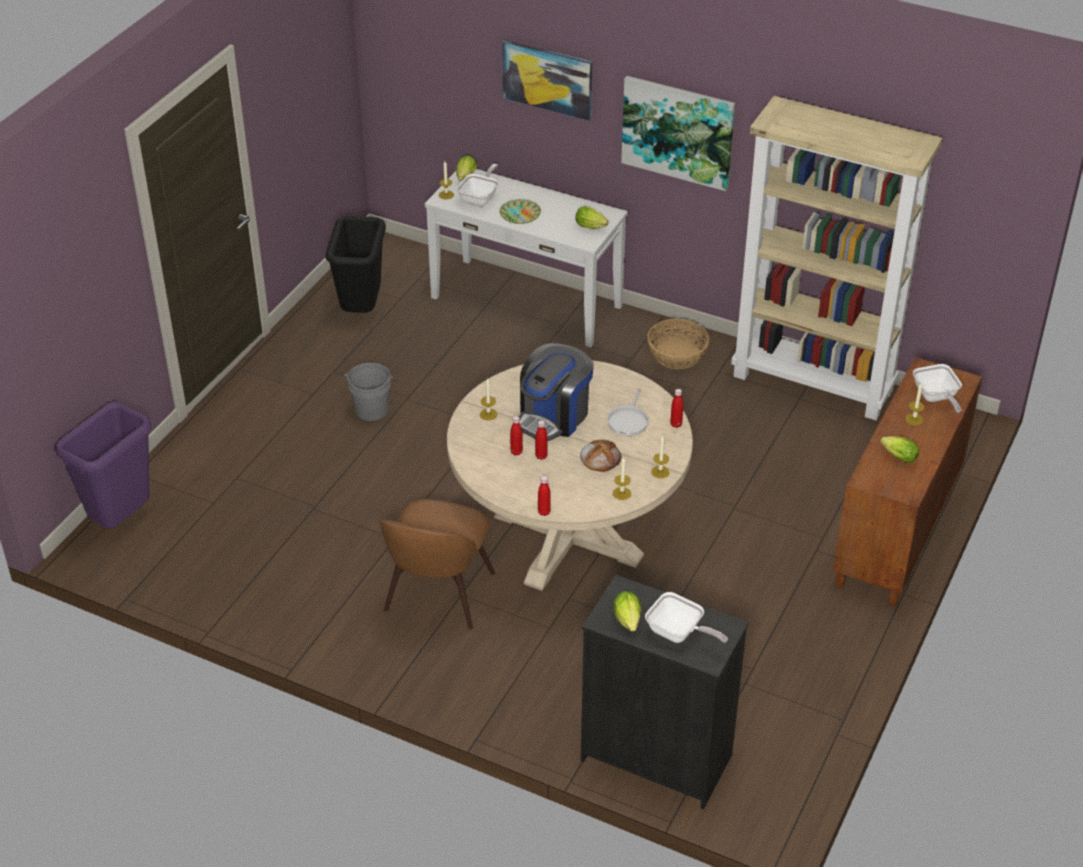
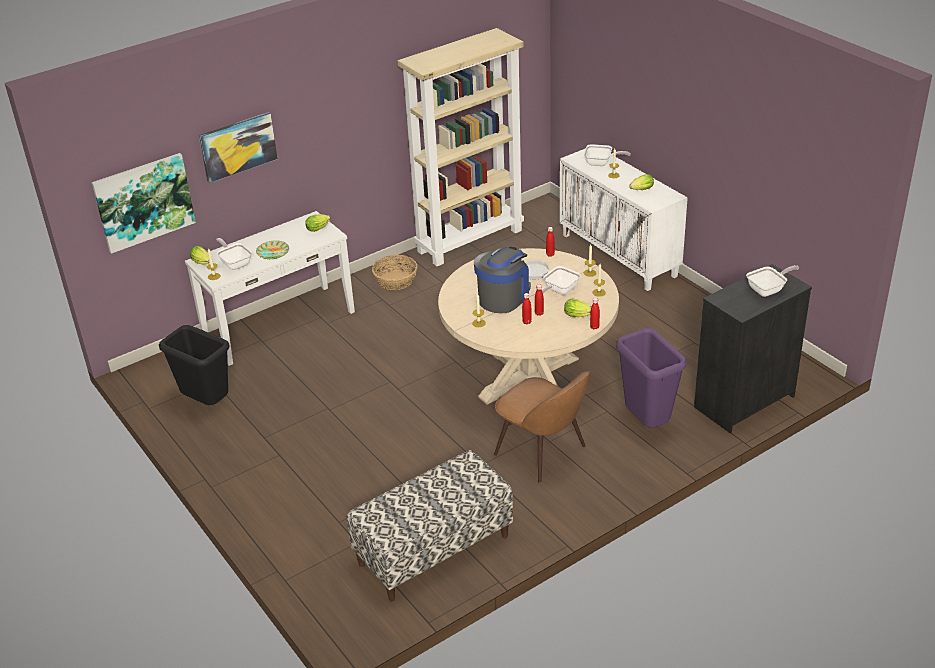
camera: 60 degrees left, 5 degrees down
(122, 521) = (335, 603): purple trash can -> purple trash can (647, 423)
(230, 564) = (434, 550): none -> bench
(371, 410) = (326, 430): grey bucket -> none
(554, 416) = (503, 297): coffee machine -> coffee machine turned 120 degrees counterclockwise
(600, 457) = (559, 291): bread -> frying pan
(628, 622) = (748, 304): lettuce -> lettuce (579, 315)
(678, 131) = (337, 128): picture -> picture (144, 202)
(898, 532) = (620, 255): brown cabinet -> white cabinet

